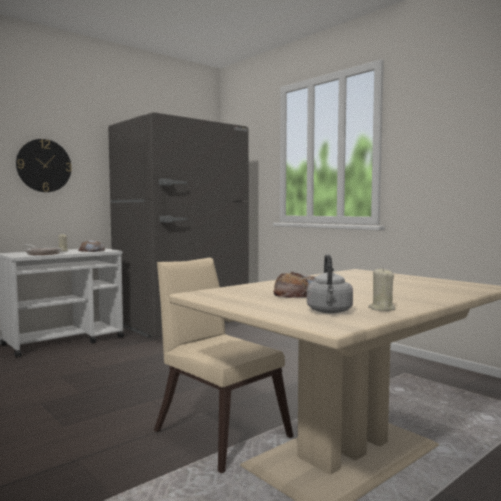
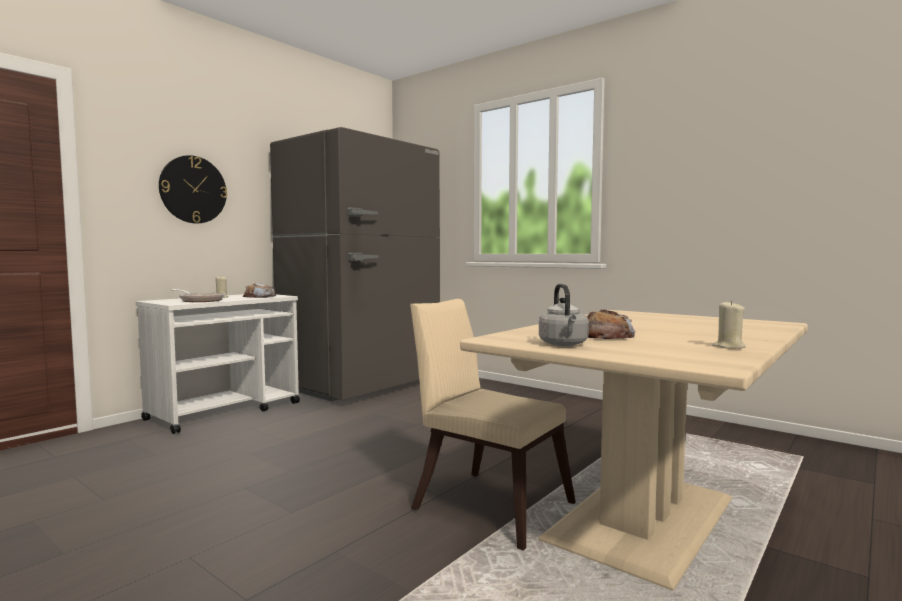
camera: 10 degrees left, 0 degrees up
(329, 311) = (682, 351): grey kettle -> grey kettle (564, 344)

